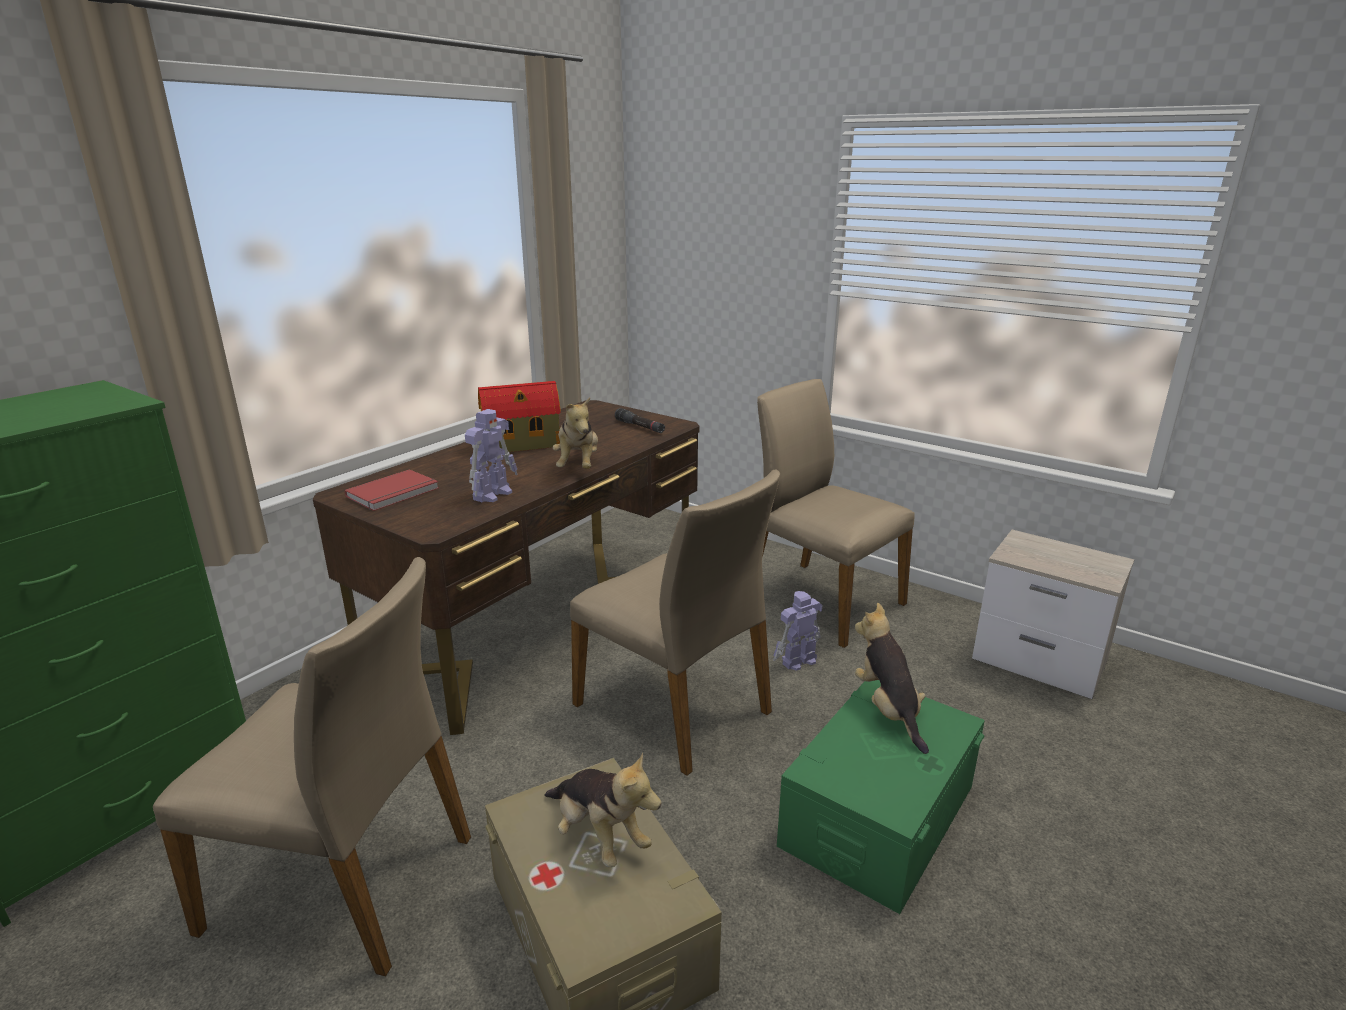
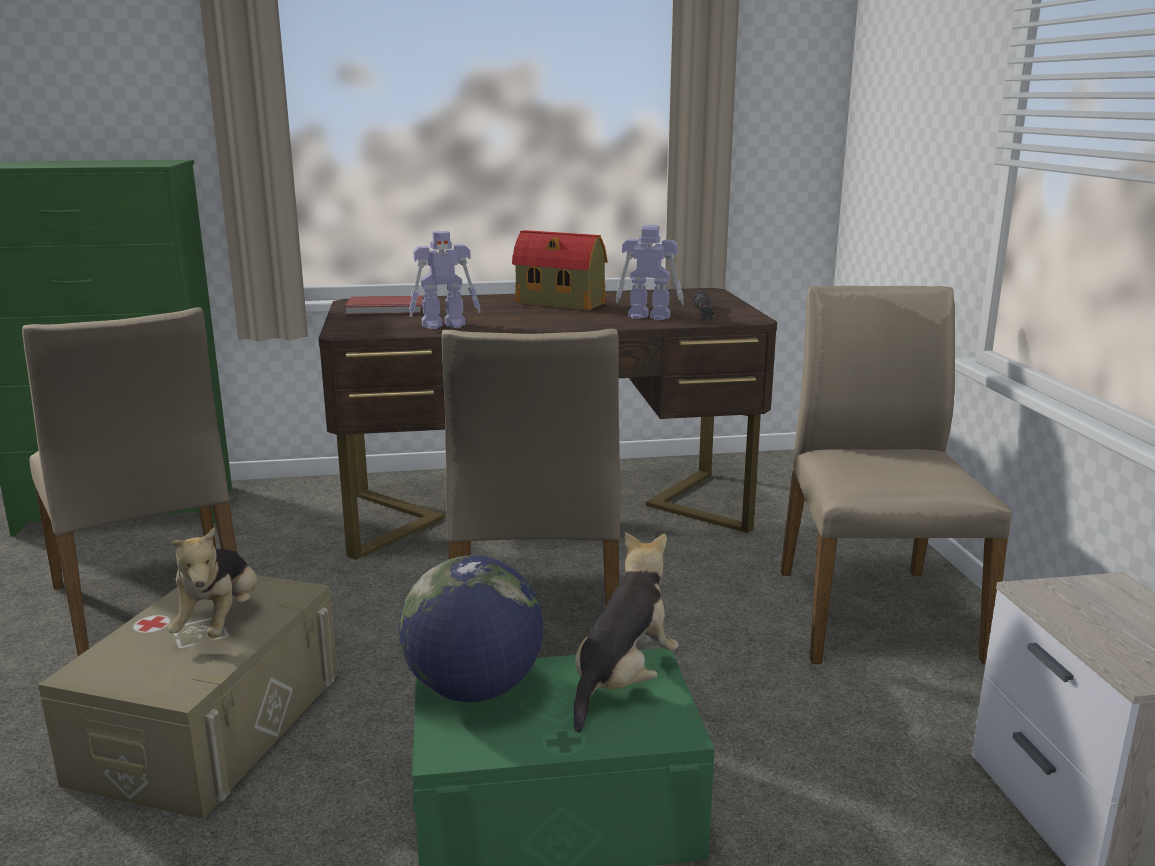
camera: 45 degrees right, 5 degrees down
(578, 465) = (562, 324): plush toy -> none
(797, 661) = (731, 649): toy robot -> toy robot (648, 316)
(839, 766) = (474, 690): none -> globe

